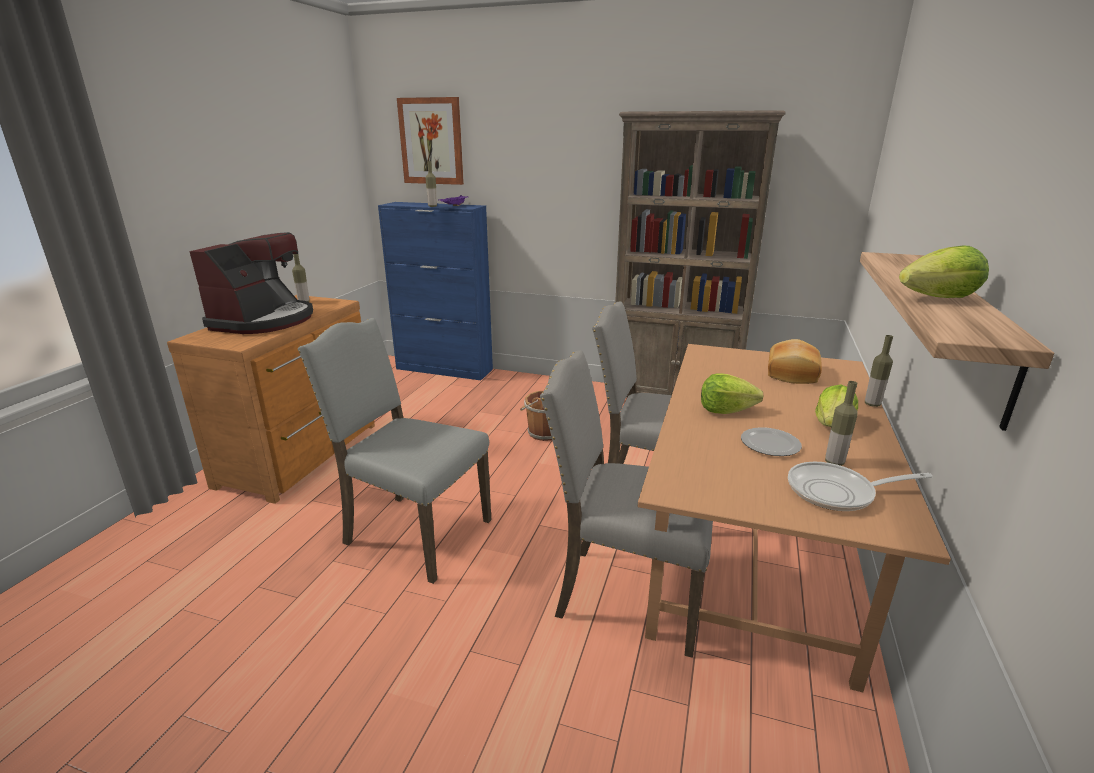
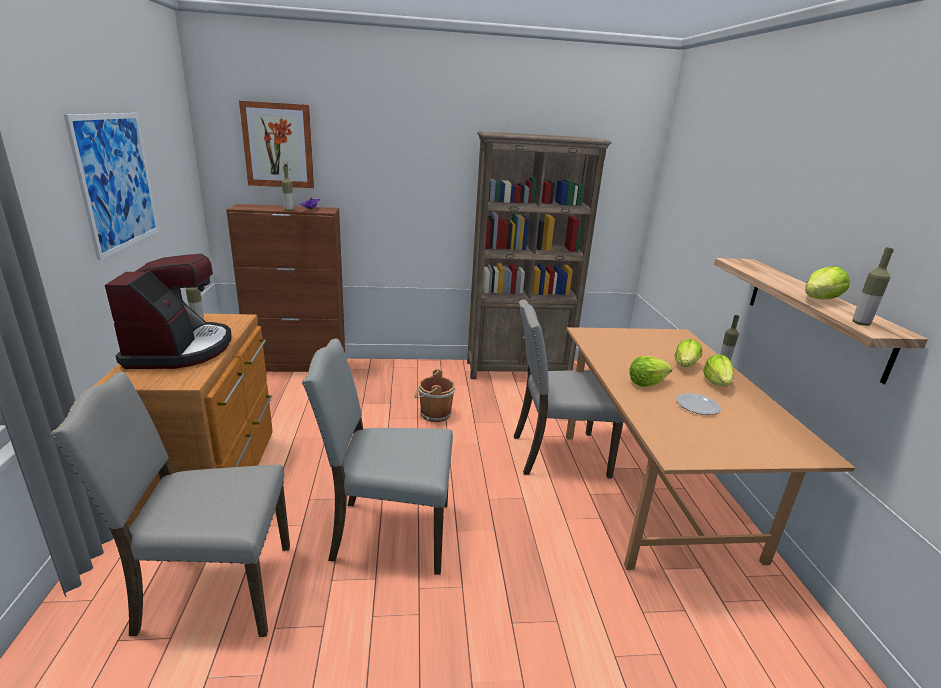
camera: 25 degrees left, 0 degrees up
(250, 169) = (117, 181): none -> picture
(444, 369) = (298, 365): blue cabinet -> brown cabinet
(626, 594) = (591, 539): grey chair -> grey chair (212, 590)
(790, 373) = (656, 345): bread -> none
(807, 399) = (685, 365): none -> lettuce
(834, 462) = (744, 412): bottle -> bottle (860, 323)
(837, 492) = (765, 435): frying pan -> none

